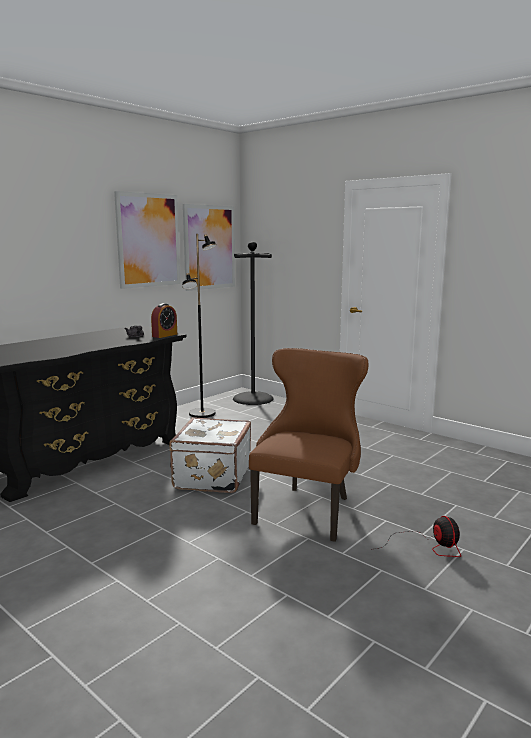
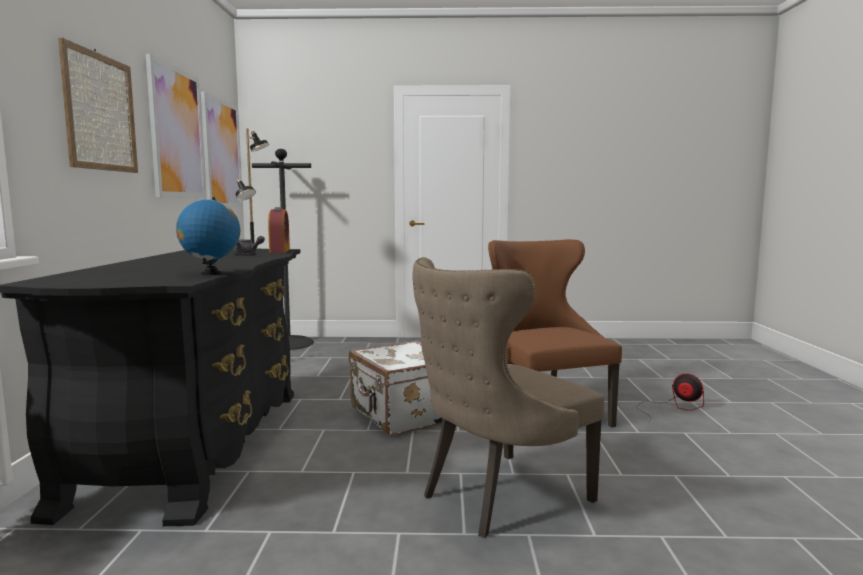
camera: 40 degrees left, 5 degrees down
(37, 357) = (211, 274): none -> globe
(63, 239) = (100, 110): none -> picture
(150, 552) = (498, 496): none -> beige chair

